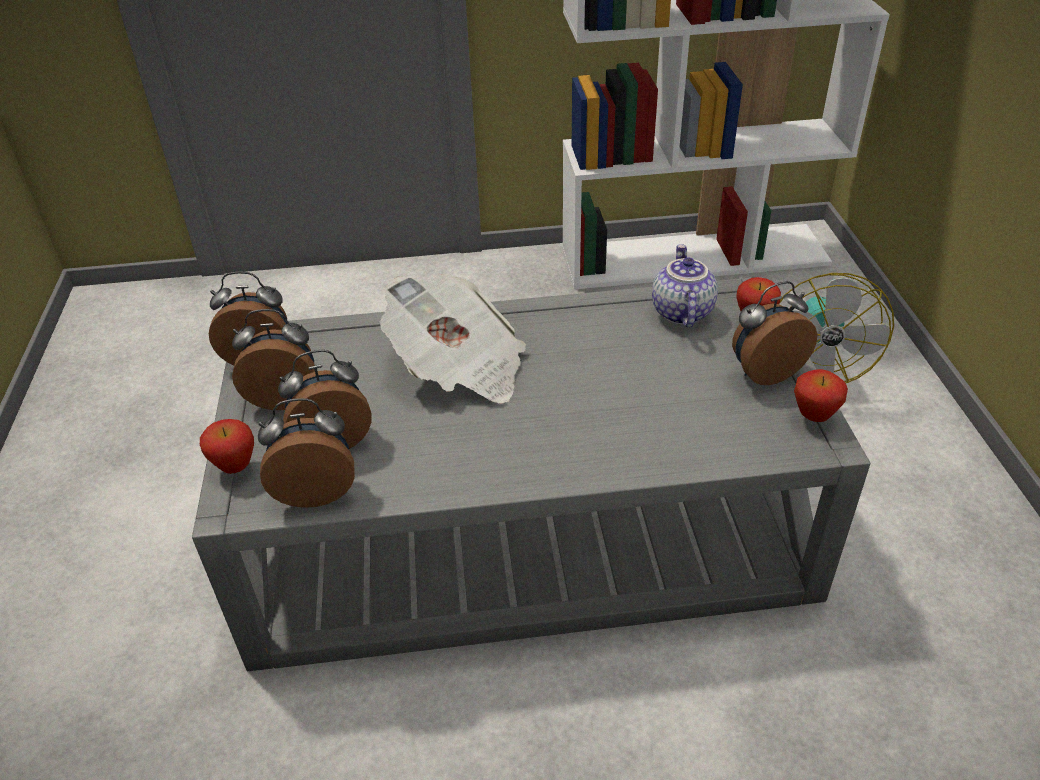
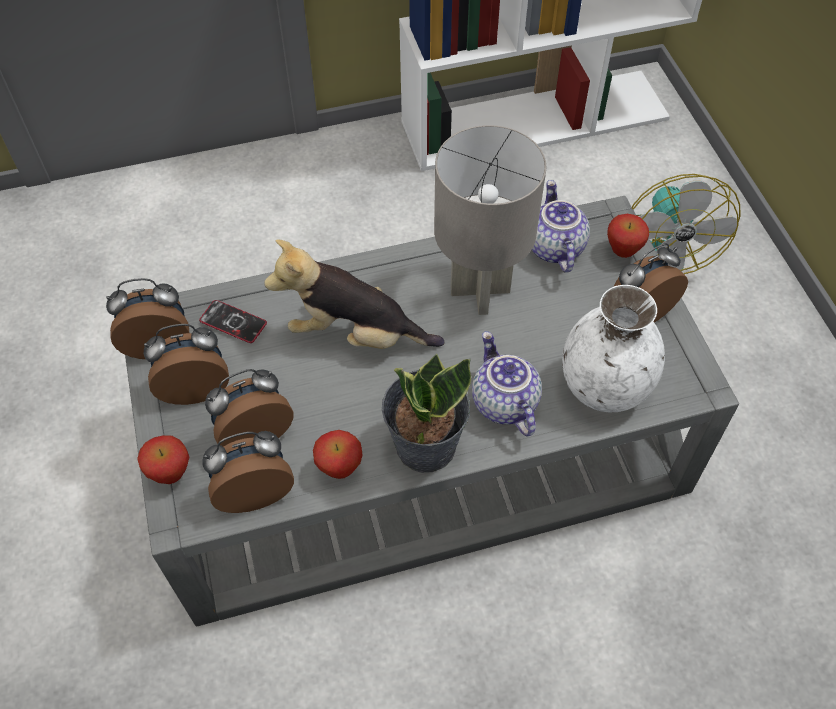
camera: 10 degrees left, 15 degrees up
(339, 347) = (233, 322): none -> phone
(459, 367) = (355, 334): newspaper -> plush toy
(508, 467) = (425, 445): none -> potted plant
(595, 341) = (479, 290): none -> grey table lamp
(601, 438) = (502, 403): none -> teapot
(716, 432) = (603, 386): none -> white vase
(814, 417) = (687, 359): apple -> apple (340, 469)

